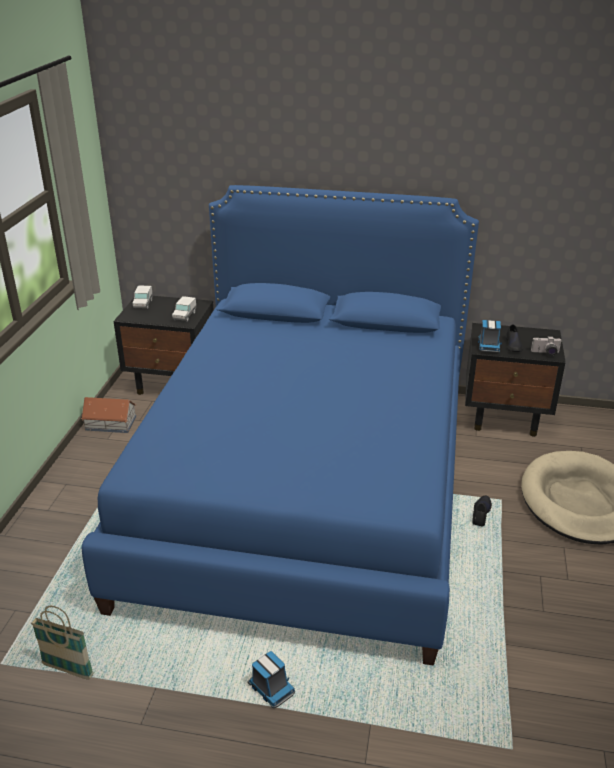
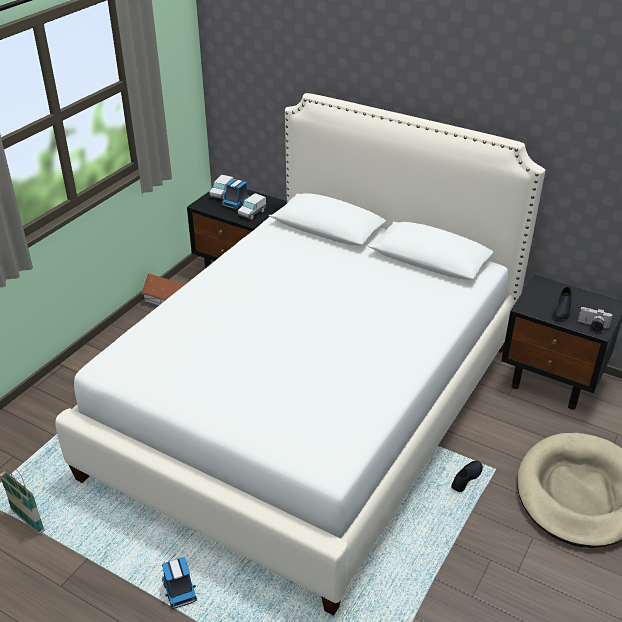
camera: 20 degrees right, 5 degrees up
(307, 486) = (311, 406): blue bed -> white bed
(488, 346) = (534, 305): toy truck -> toy truck (236, 203)

